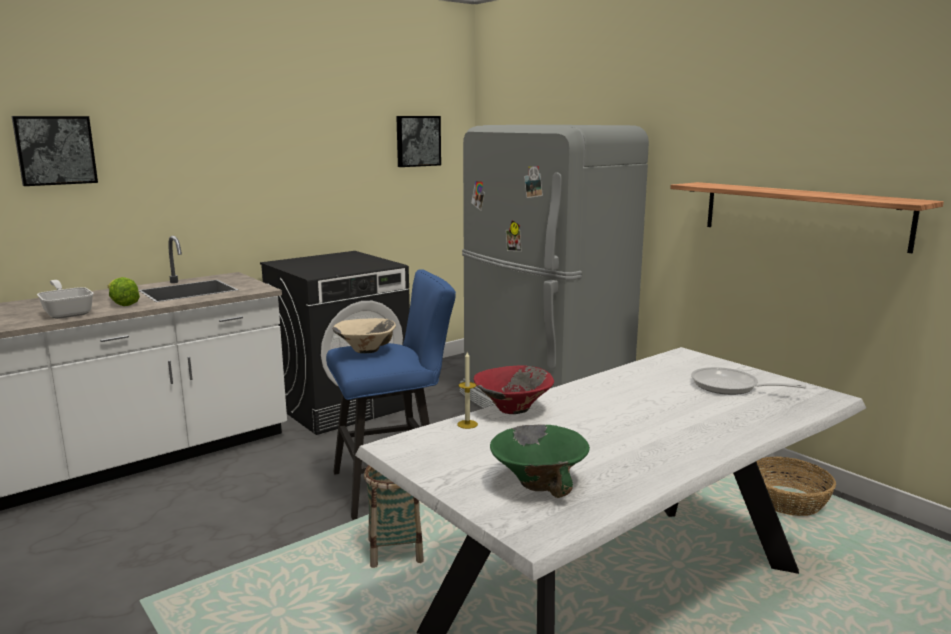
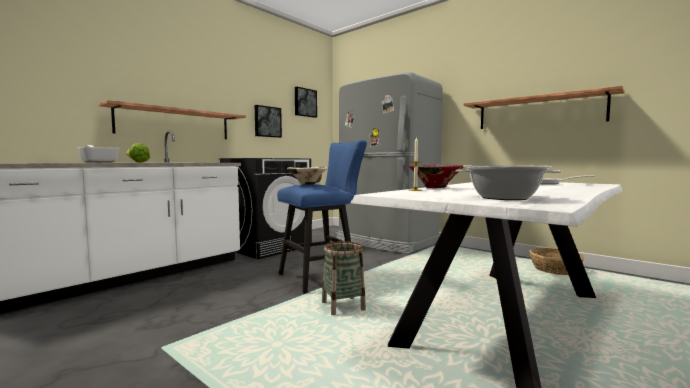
camera: 10 degrees left, 10 degrees down
(55, 150) = (93, 68): picture -> picture (267, 122)
(186, 215) = (175, 124): none -> shelf
(539, 483) = (504, 198): green bowl -> cooking pot

